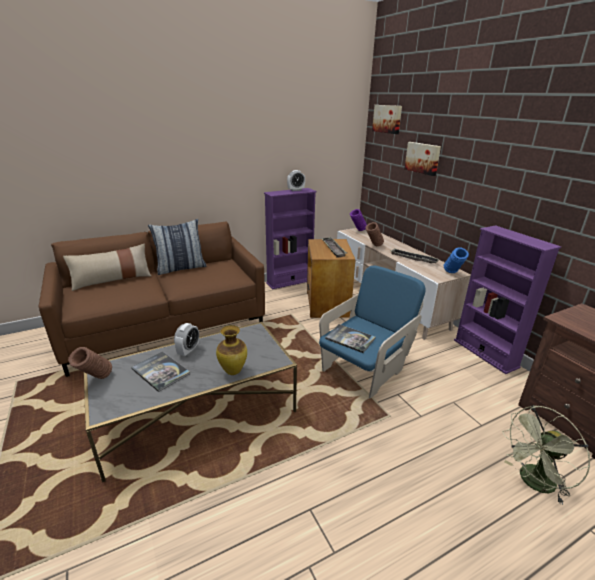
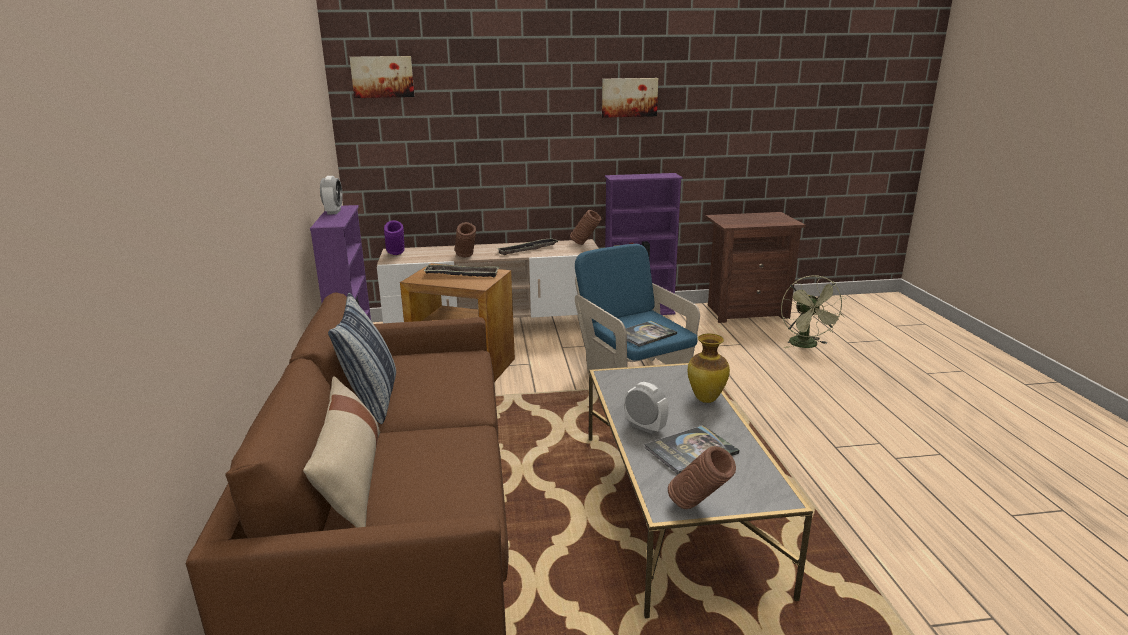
camera: 70 degrees left, 5 degrees down
(423, 158) = (473, 122): picture -> picture (629, 97)
(452, 274) = (585, 244): blue vase -> brown vase

